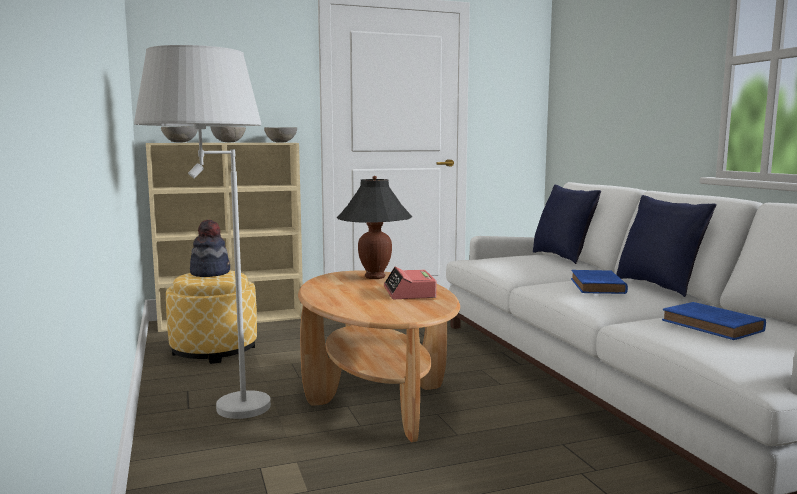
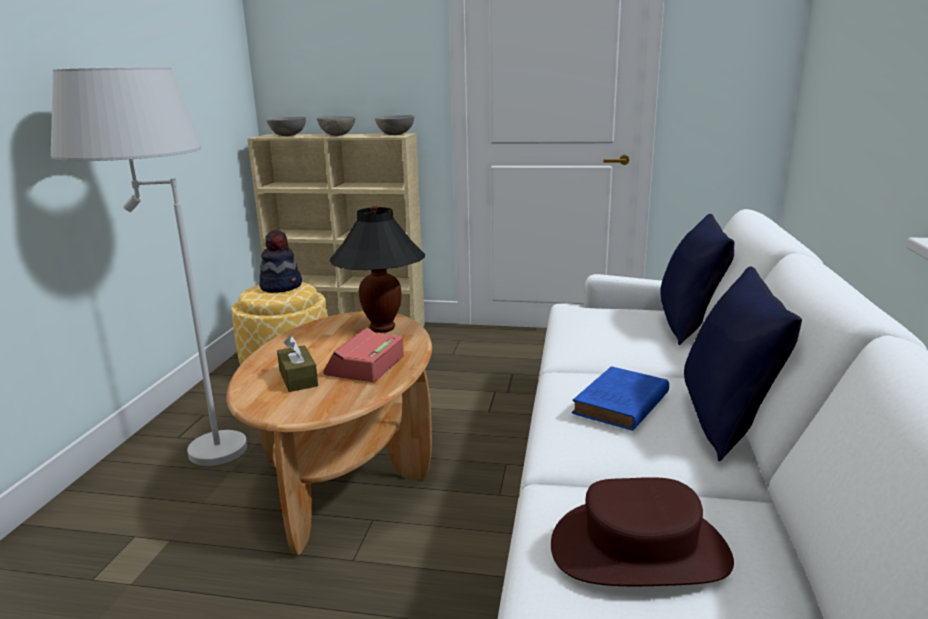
camera: 30 degrees right, 10 degrees up
(376, 303) = (298, 378): none -> brown tissue box
(714, 326) = (639, 551): blue book -> brown hat

